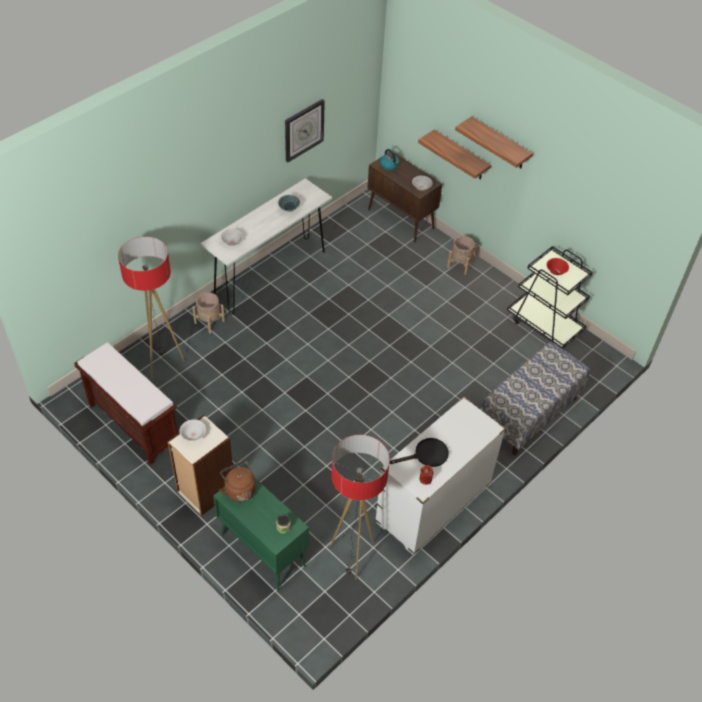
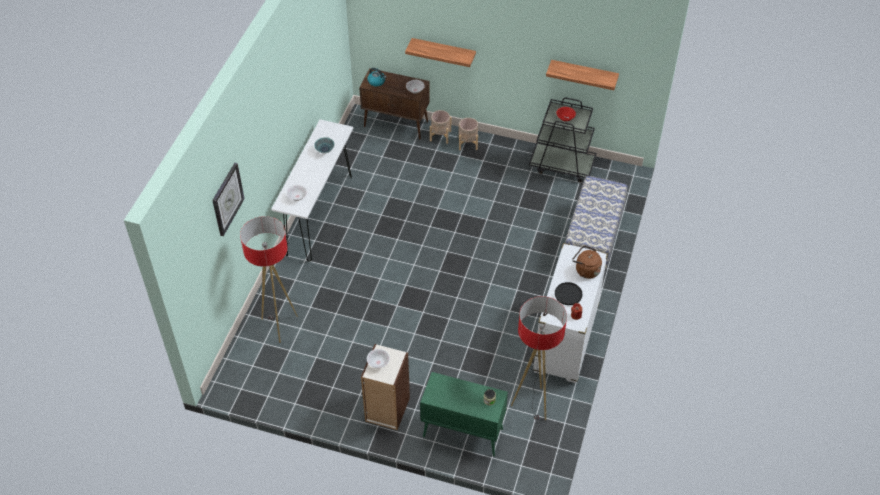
camera: 25 degrees left, 0 degrees up
(132, 423) = (290, 385): brown bench -> none
(209, 322) = (295, 275): beige planter -> beige planter (440, 136)
(239, 489) = (437, 388): brown kettle -> brown kettle (585, 270)
(303, 130) = (312, 78): wall clock -> wall clock (227, 199)
(500, 144) = (481, 31): shelf -> shelf (583, 74)

